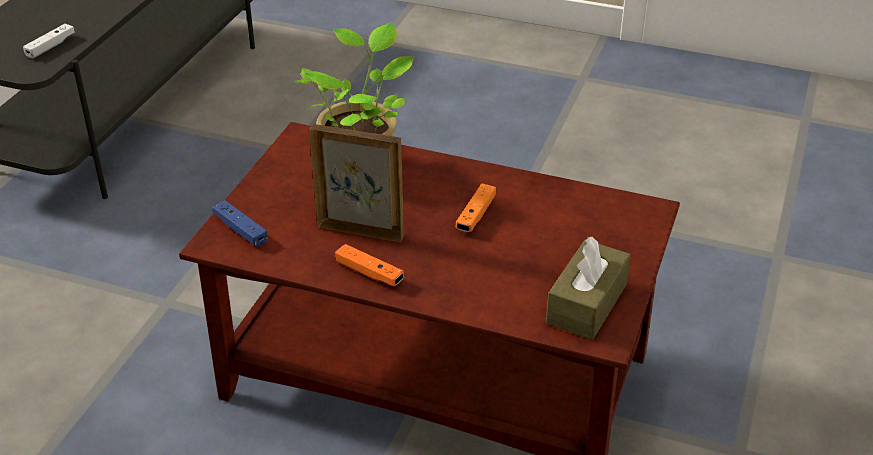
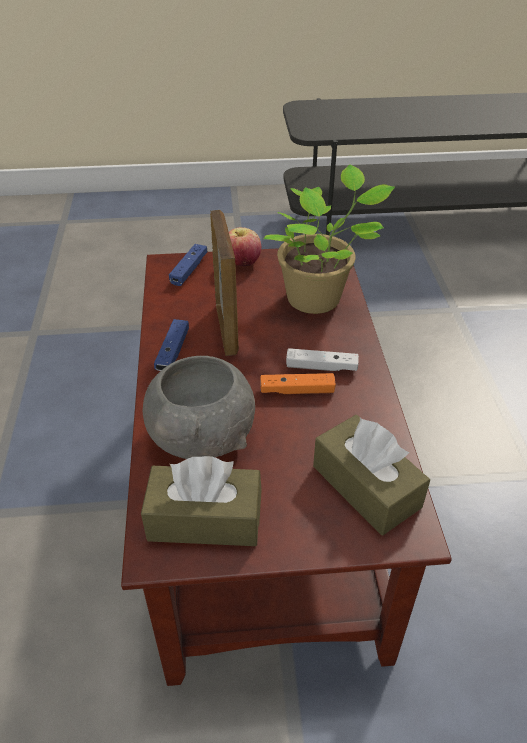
camera: 65 degrees right, 5 degrees up
(51, 46) = (341, 128): white game controller -> white game controller (321, 367)
(260, 191) = (243, 262): none -> apple
(369, 273) = (173, 352): orange game controller -> blue game controller
(496, 282) = (202, 436): none -> grey bowl
(599, 215) = (366, 486): none -> brown tissue box

